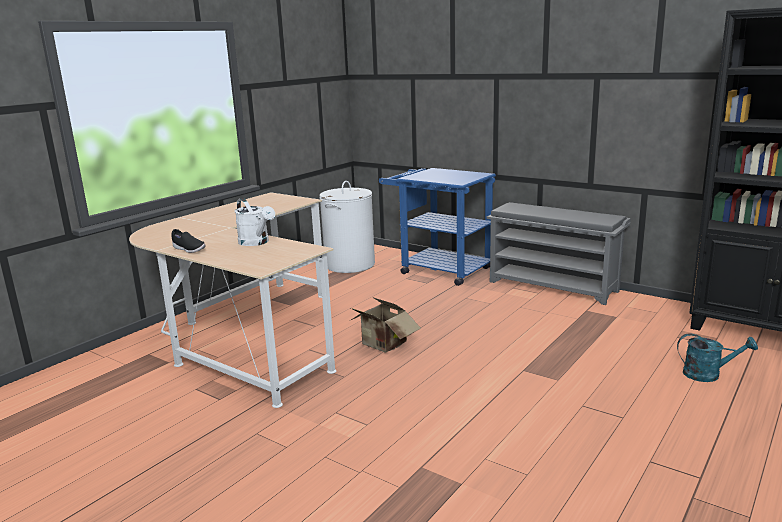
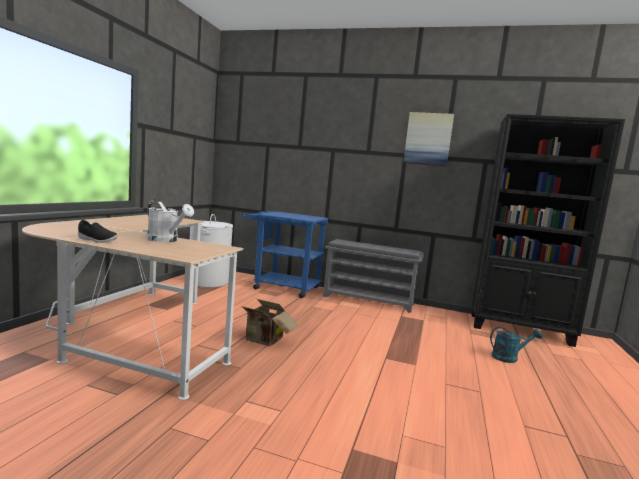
camera: 20 degrees left, 10 degrees down
(629, 49) = (428, 139): none -> picture

